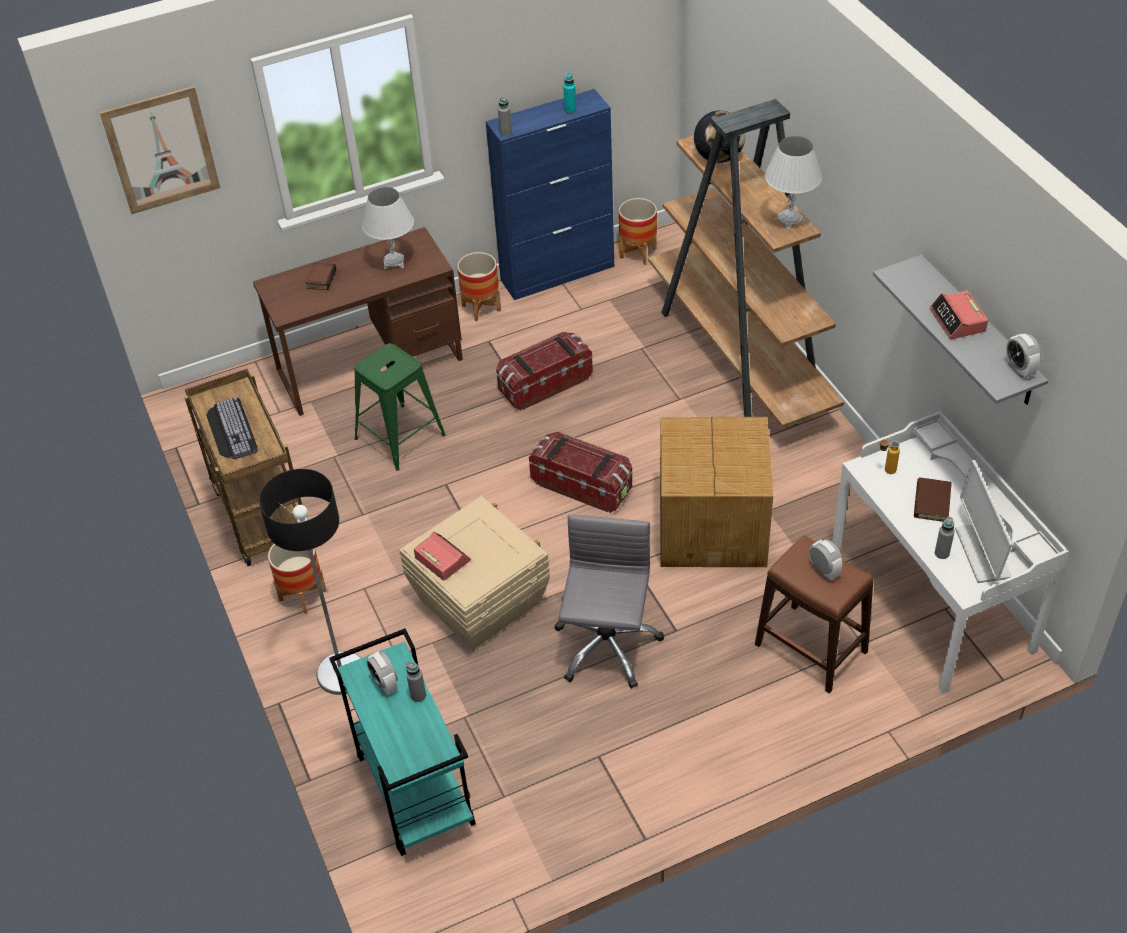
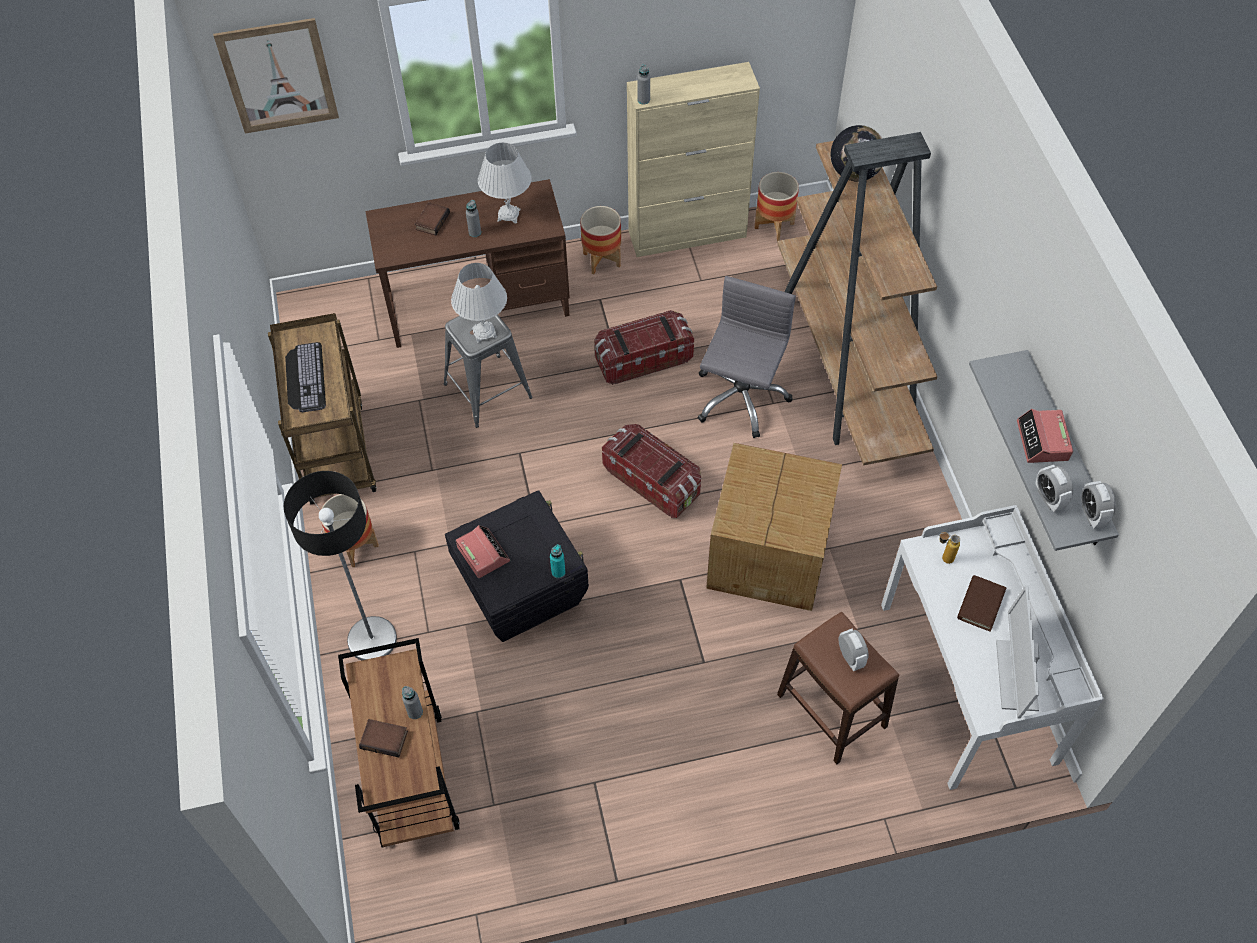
camera: 10 degrees right, 10 degrees up
(385, 683) = (386, 692): alarm clock -> alarm clock (1048, 498)
(395, 724) = (385, 739): none -> book
(400, 437) = (488, 391): green stool -> grey stool
(413, 789) = (410, 778): turquoise cart -> brown cart
(480, 601) = (521, 589): beige storage box -> black storage box
(558, 273) = (688, 234): blue cabinet -> beige cabinet
(570, 110) = (717, 84): turquoise bottle -> turquoise bottle (558, 572)
(606, 646) = (631, 664): grey office chair -> grey office chair (740, 397)
(789, 220) = (908, 264): white table lamp -> white table lamp (484, 332)
(942, 553) = (974, 666): grey bottle -> grey bottle (475, 232)

